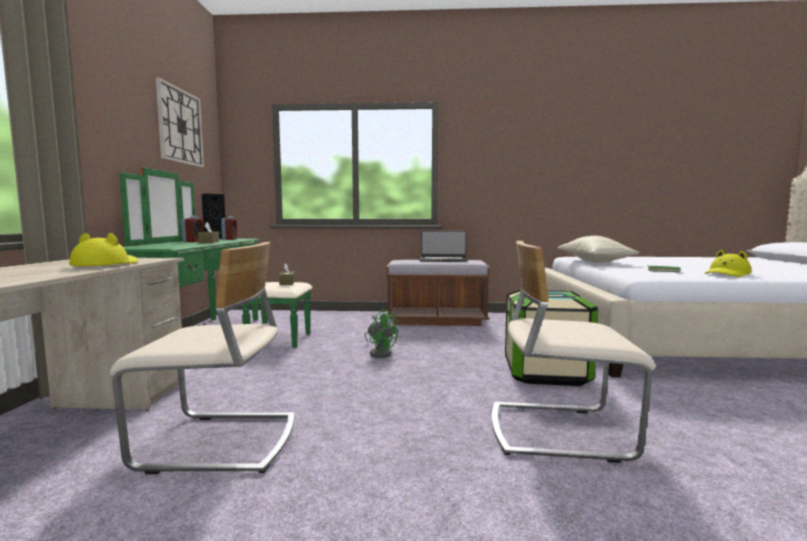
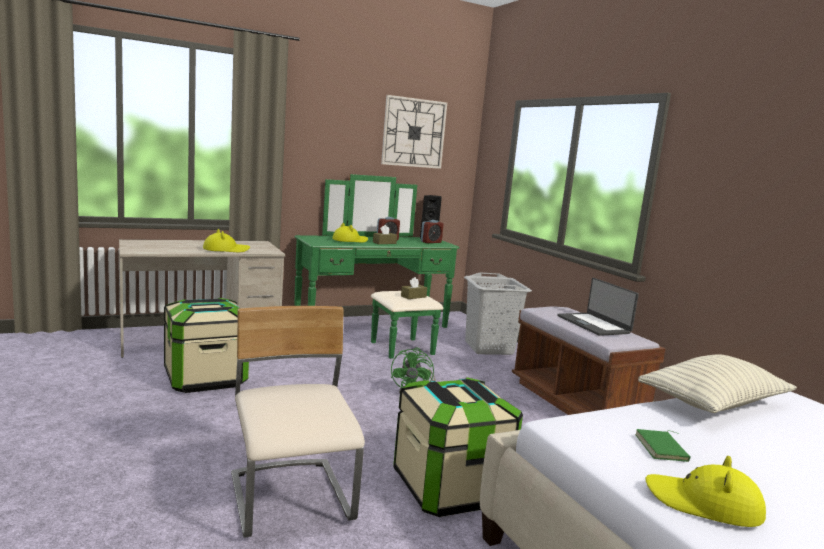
camera: 60 degrees right, 5 degrees up
(177, 244) = (350, 241): none -> yellow hat
(219, 443) = (205, 378): beige chair -> storage box
(321, 318) = (488, 348): none -> grey laundry basket

